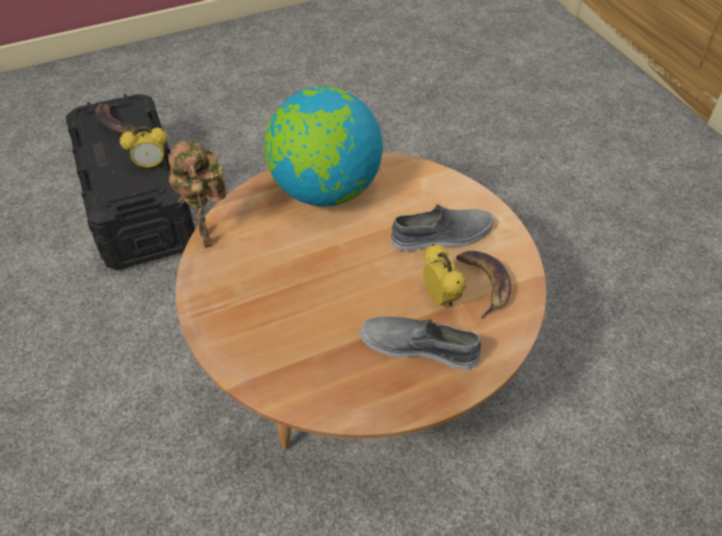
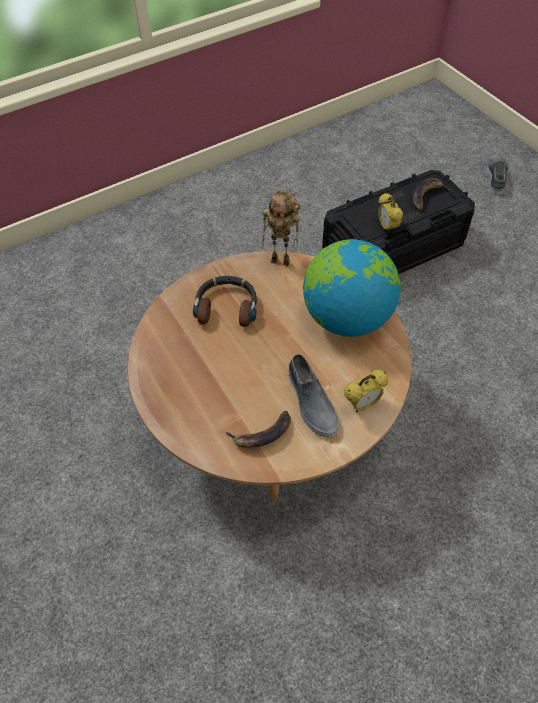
camera: 85 degrees right, 5 degrees up
(210, 239) = (282, 260): toy robot -> toy robot turned 135 degrees counterclockwise
(275, 304) = (227, 306): none -> headphones
(419, 346) = (197, 393): grey shoe -> grey shoe (496, 176)
(440, 298) = (243, 404): alarm clock -> alarm clock (362, 404)

